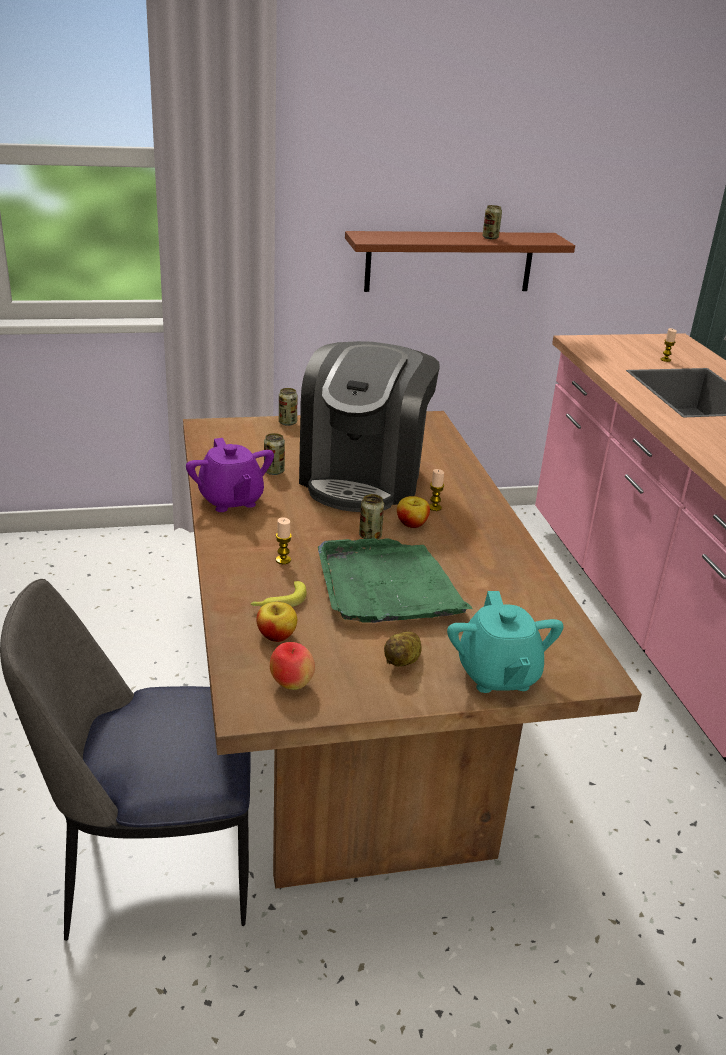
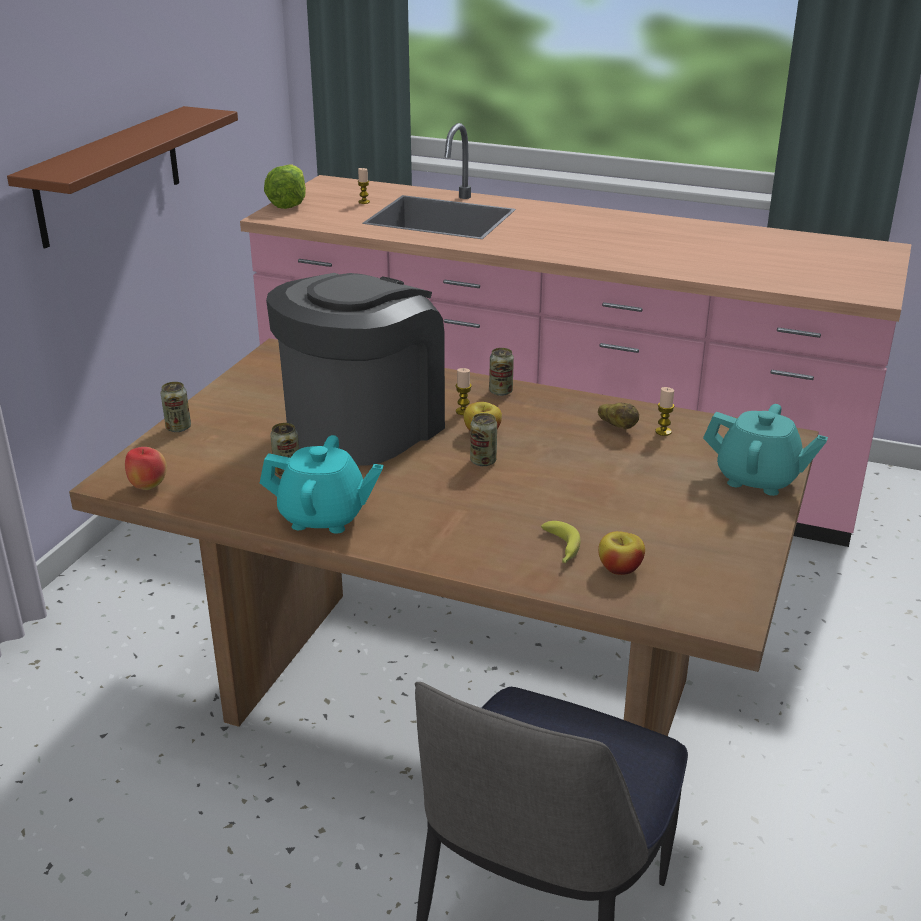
camera: 55 degrees left, 0 degrees up
(231, 500) = (323, 517): purple teapot -> turquoise teapot
(283, 560) = (483, 523): candle -> candle (663, 432)
(291, 684) = (707, 584): apple -> apple (148, 486)
(364, 478) = (364, 426): coffee machine -> coffee machine turned 105 degrees counterclockwise
(387, 586) = (583, 483): green tray -> none
(403, 661) = (708, 515): potato -> potato (617, 427)
(490, 238) = (156, 130): can -> can (501, 391)
(612, 339) = (288, 203): none -> lettuce

